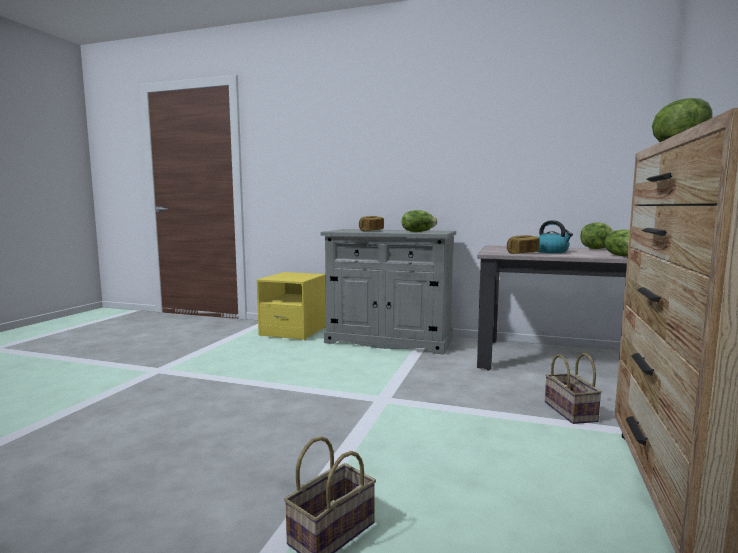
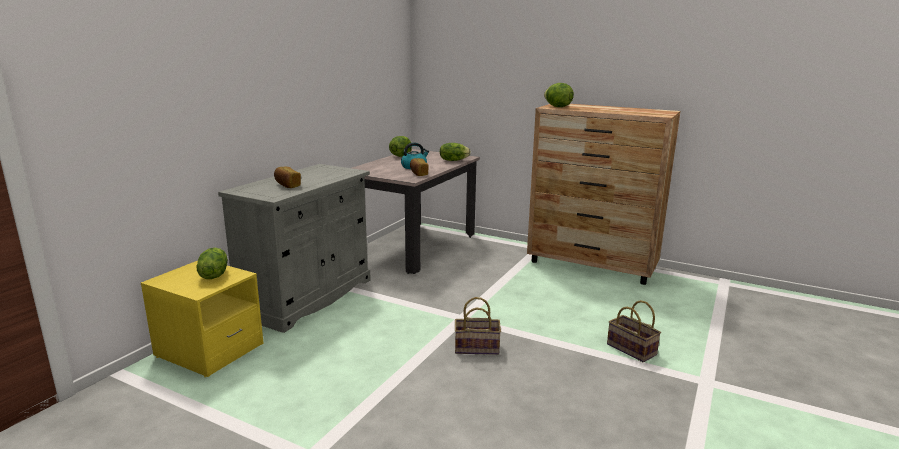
camera: 80 degrees left, 10 degrees up
(418, 232) = (331, 174): lettuce -> lettuce (214, 275)
(572, 412) = (500, 265): basket -> basket (478, 347)

